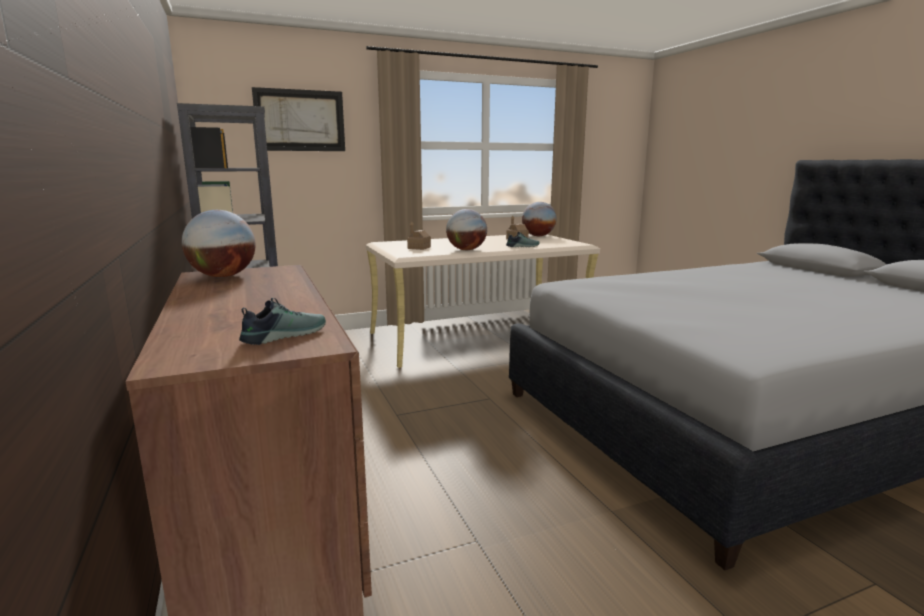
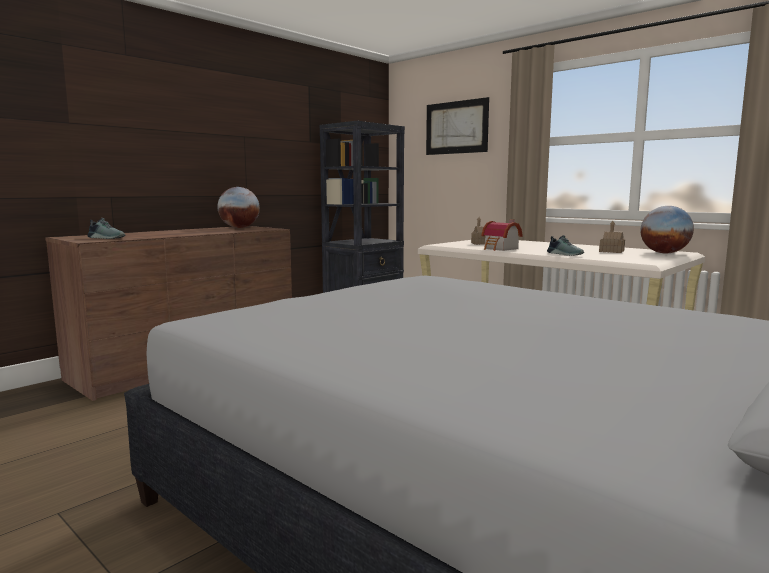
camera: 65 degrees right, 5 degrees down
(466, 250) = (500, 249): globe -> toy house

